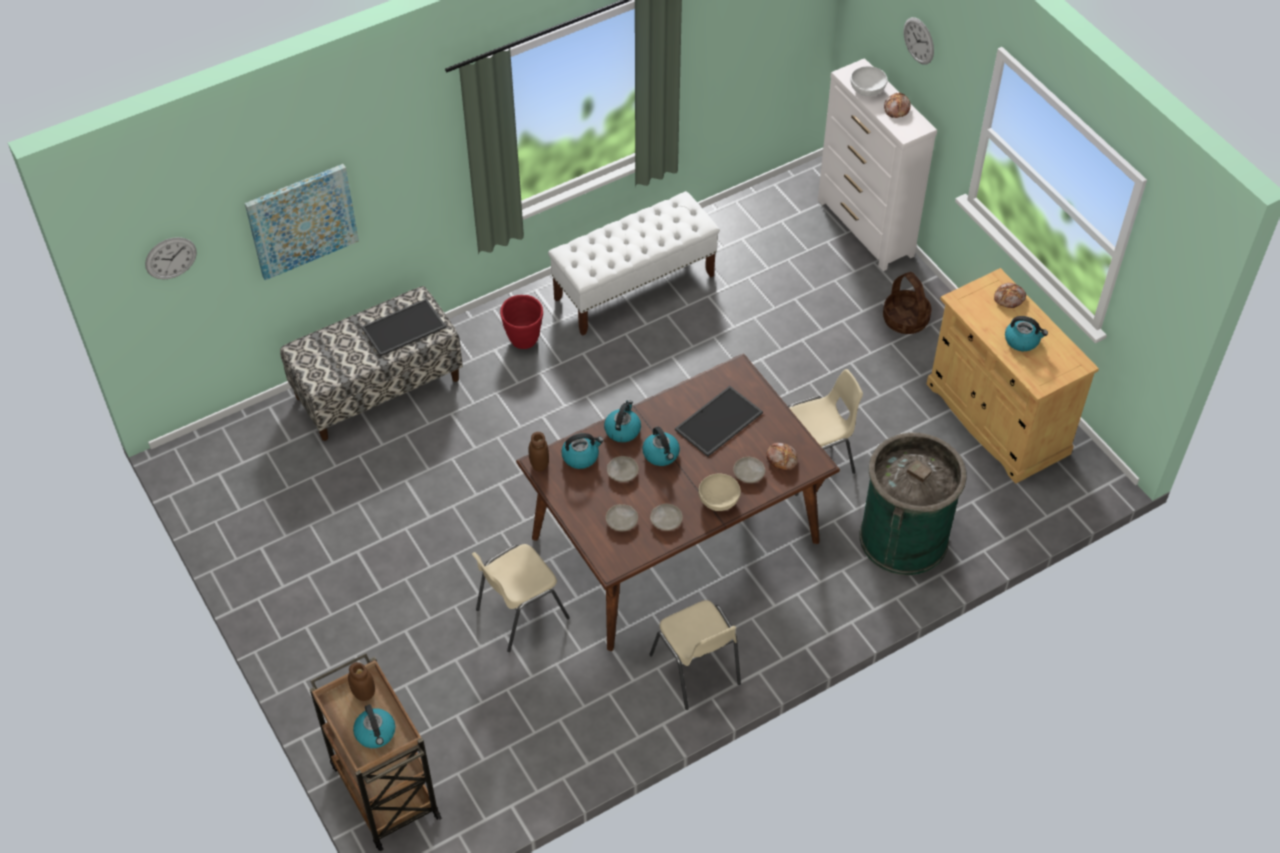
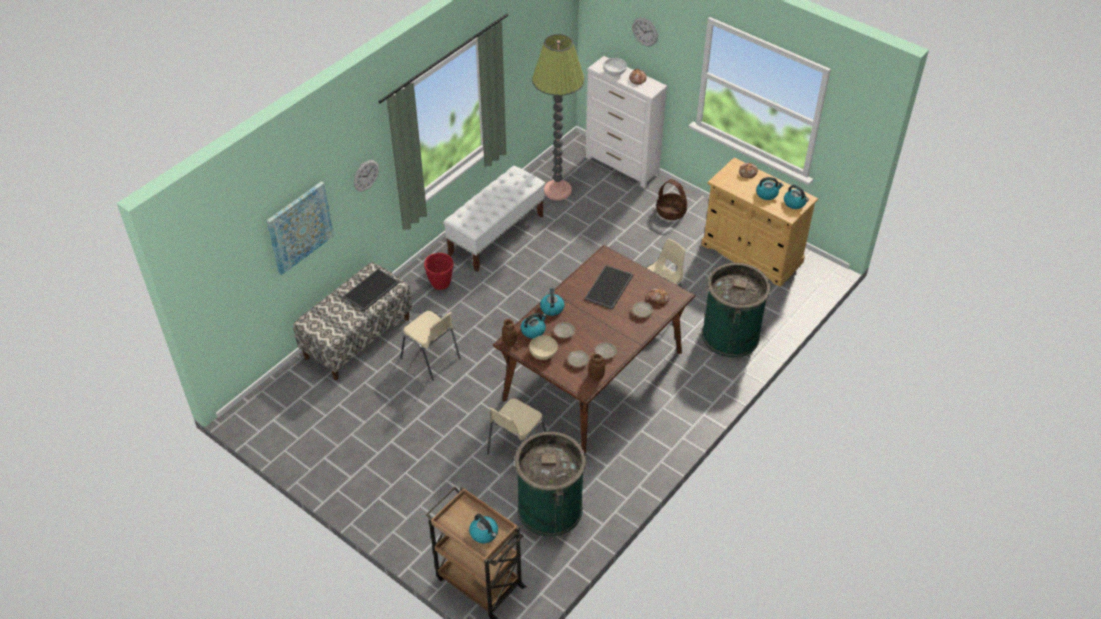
camera: 20 degrees left, 5 degrees down
(170, 258) = (224, 269): wall clock -> wall clock (366, 175)
(364, 693) = (464, 511): brown jar -> brown jar (596, 376)
(526, 716) = (550, 508): none -> green trash can
(661, 454) = (583, 316): kettle -> kettle (795, 203)
(696, 671) = (643, 449): beige chair -> beige chair (431, 359)
(719, 500) = (632, 332): beige bowl -> beige bowl (543, 353)
(752, 241) = (557, 190): none -> floor lamp

